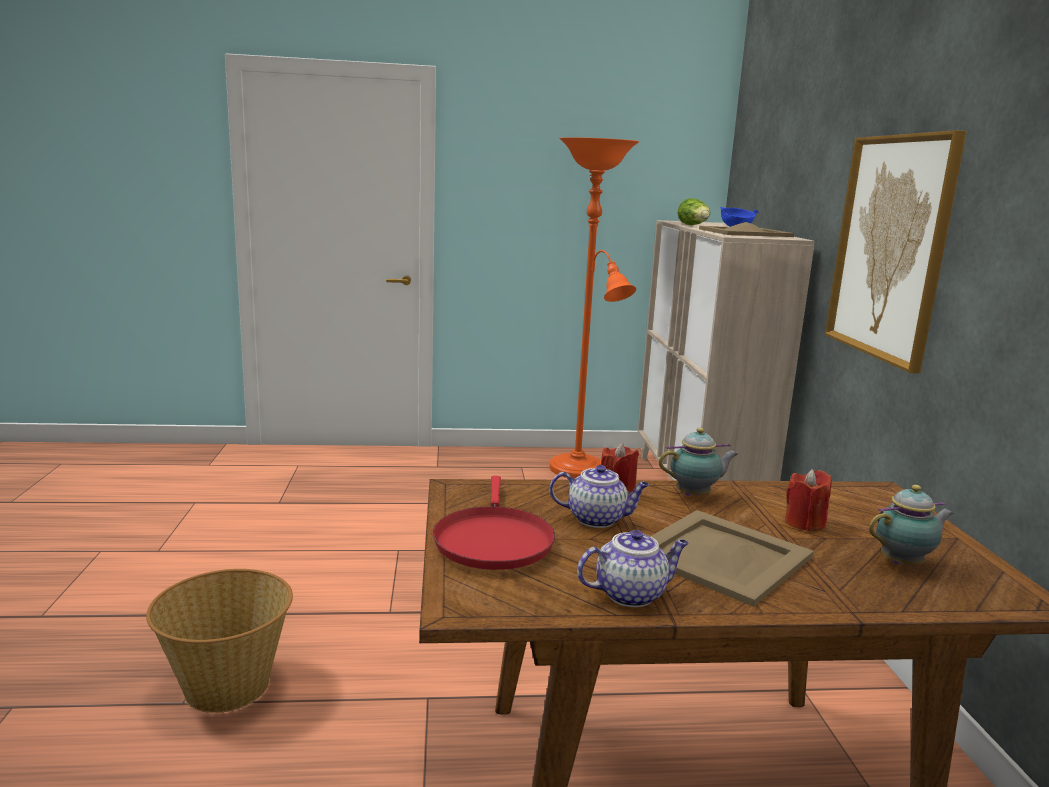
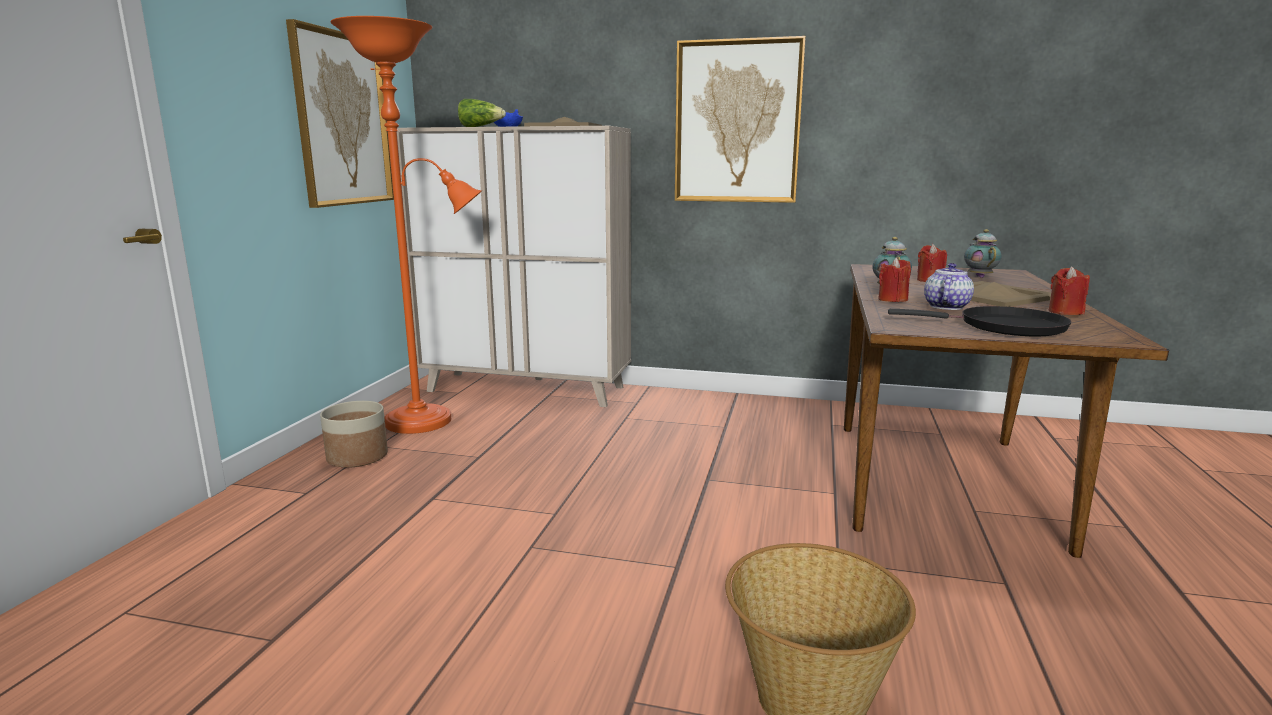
camera: 70 degrees left, 0 degrees up
(492, 540) = (1004, 327): red frying pan -> black frying pan
(498, 466) = (357, 457): none -> planter
(610, 212) = (342, 120): none -> picture
(631, 594) = (1065, 312): teapot -> red candle

